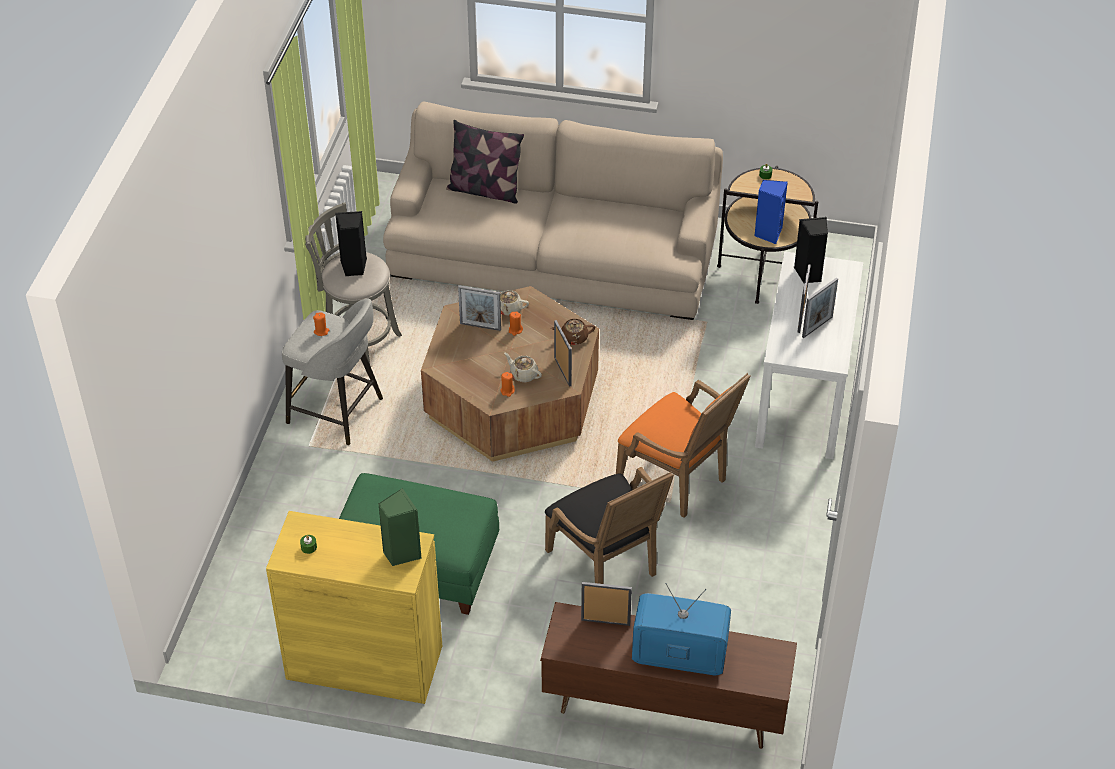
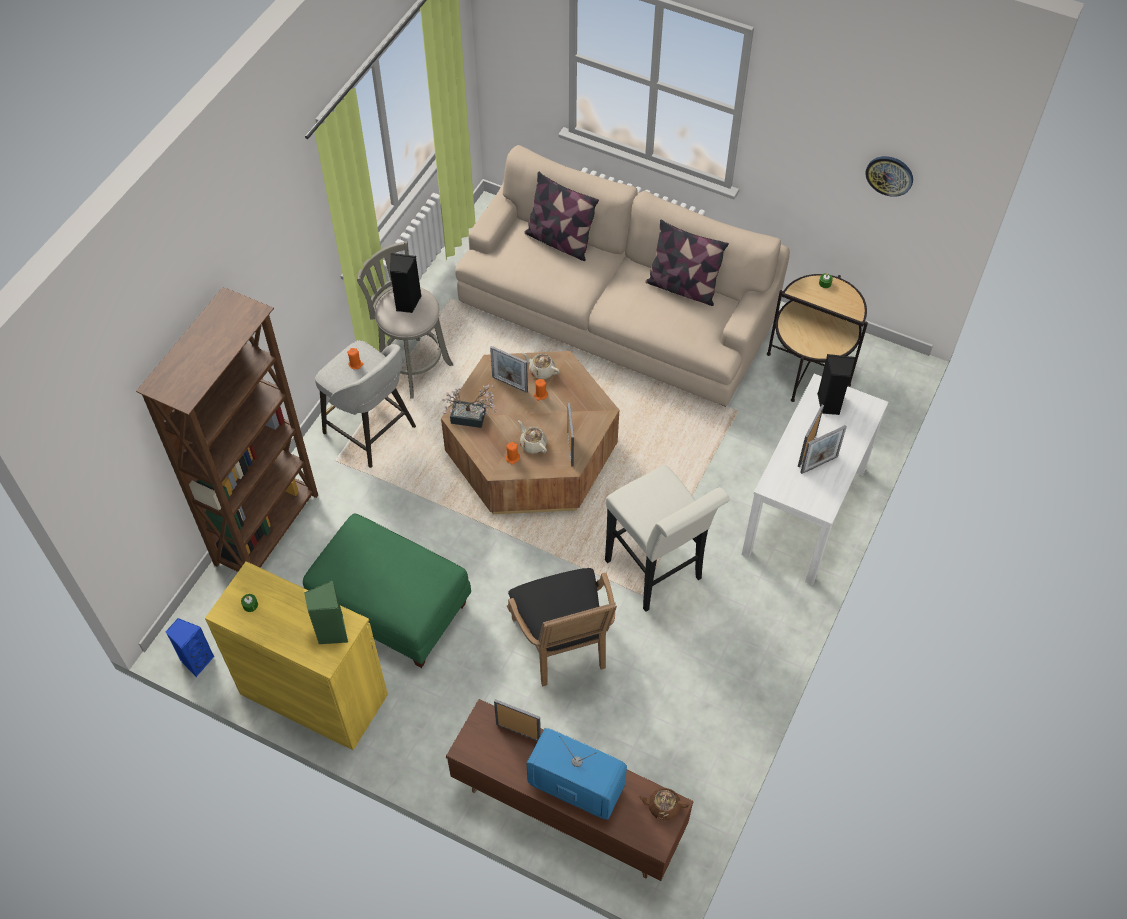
camera: 15 degrees right, 10 degrees up
(260, 523) = (268, 529): none -> brown bookcase
(453, 364) = (472, 418): none -> potted plant
(573, 338) = (592, 415): brown teapot -> brown teapot (663, 806)
(623, 209) = (682, 287): none -> pillow
(678, 481) = (657, 574): orange armchair -> white stool
(768, 233) = (813, 342): blue speaker -> blue speaker (196, 660)
(810, 51) = (889, 175): none -> wall clock

